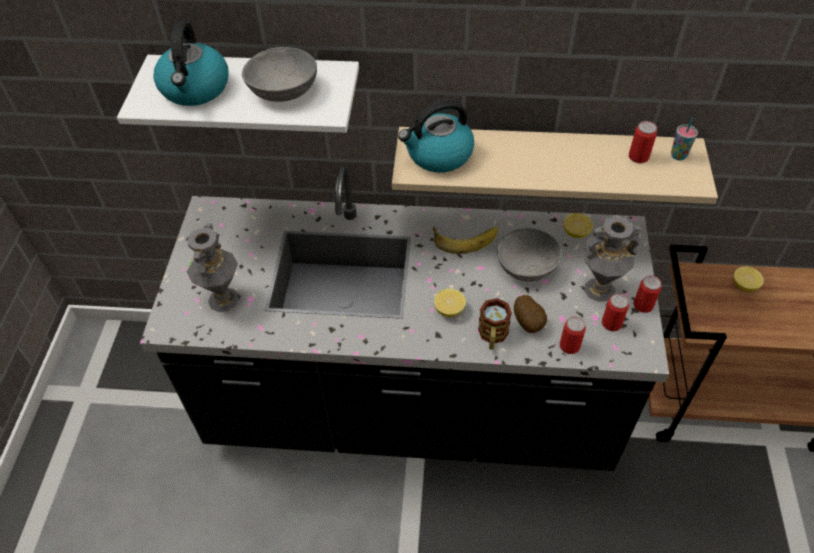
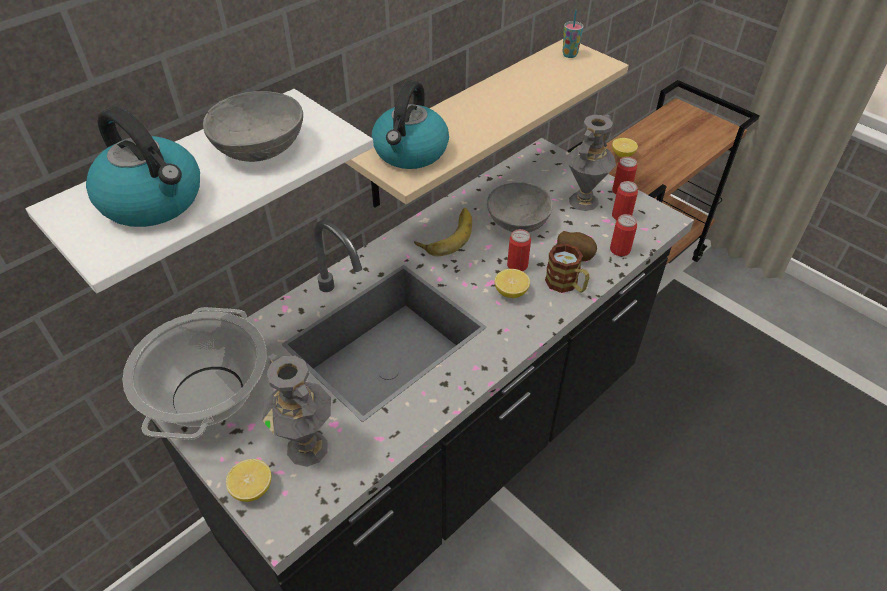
camera: 50 degrees left, 5 degrees down
(218, 229) = (208, 395): none -> cooking pot
(576, 233) = (516, 177): lemon -> lemon (252, 489)
(638, 157) = (548, 69): can -> can (517, 265)

